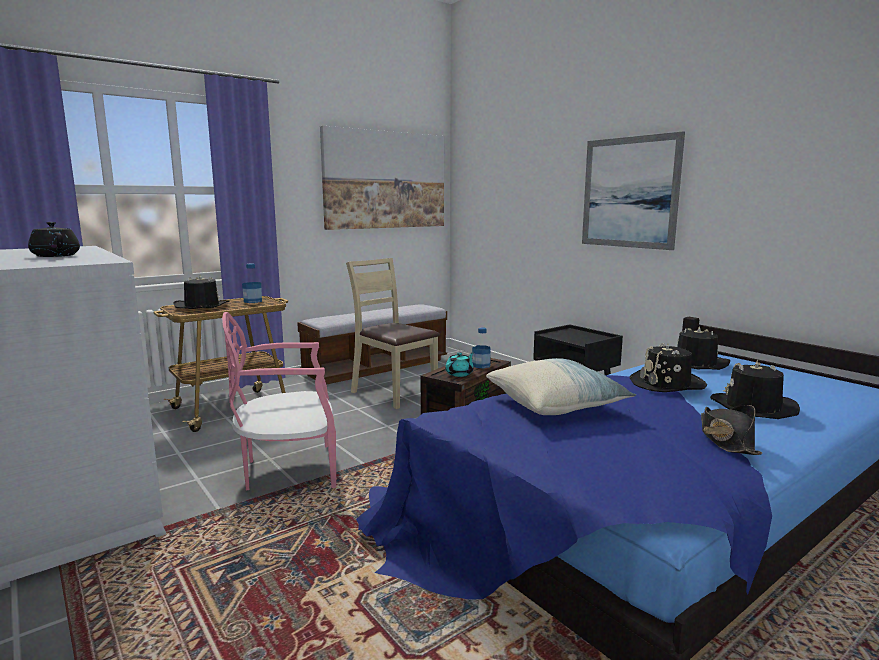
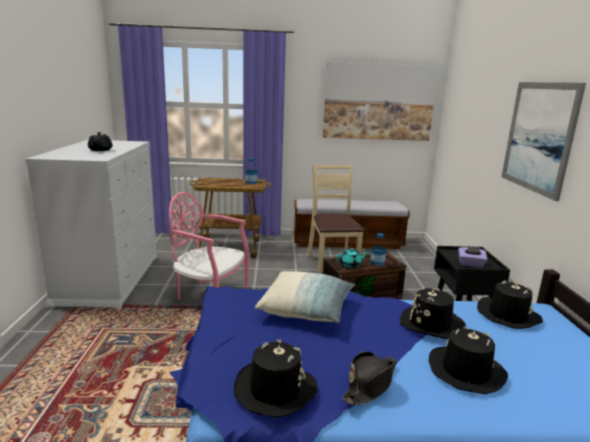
camera: 35 degrees right, 5 degrees up
(201, 306) = (218, 181): black hat -> black hat (275, 390)
(585, 340) = (470, 264): none -> purple tissue box

